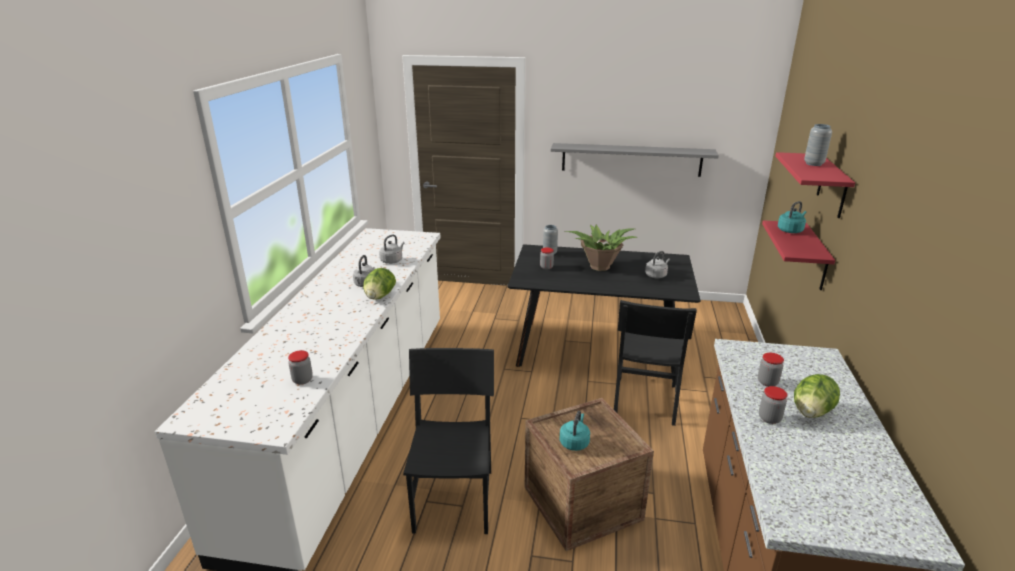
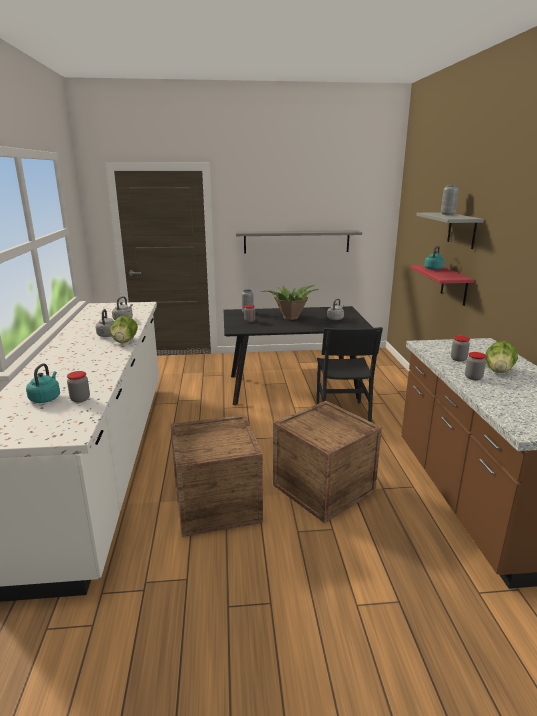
camera: 15 degrees left, 5 degrees down
(454, 500) = (217, 503): black chair -> crate
(574, 442) = (318, 431): turquoise kettle -> turquoise kettle (46, 398)
(832, 186) = (462, 230): red shelf -> grey shelf

